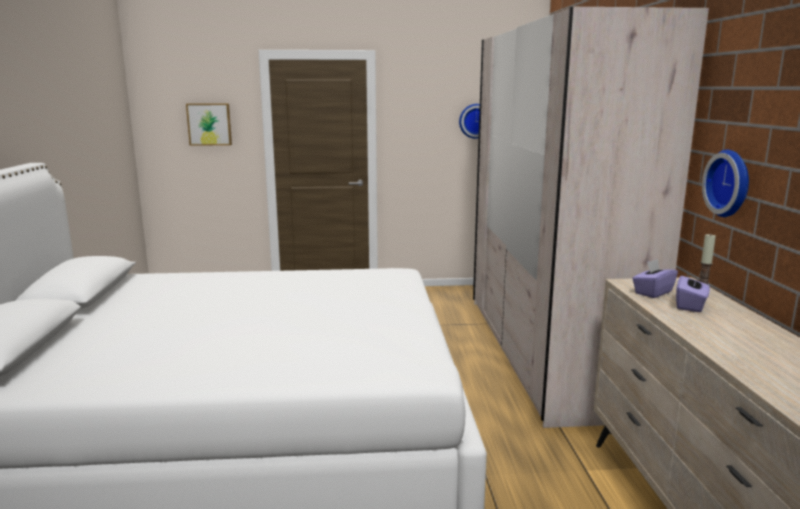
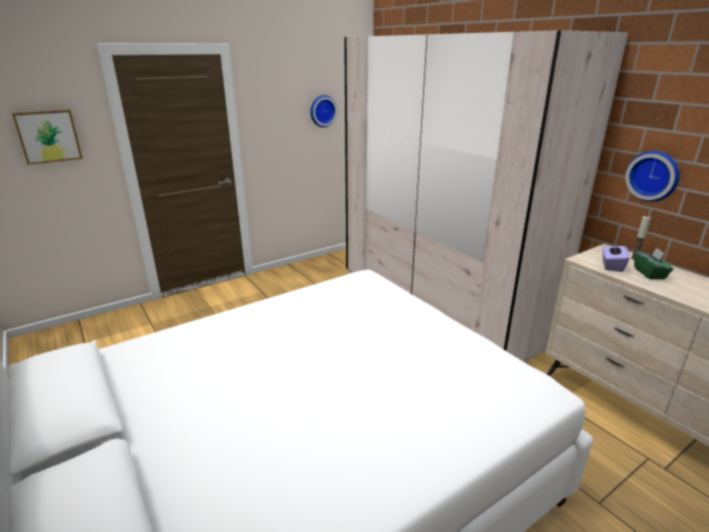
camera: 30 degrees left, 10 degrees up
(690, 305) = (649, 273): purple tissue box -> green tissue box

